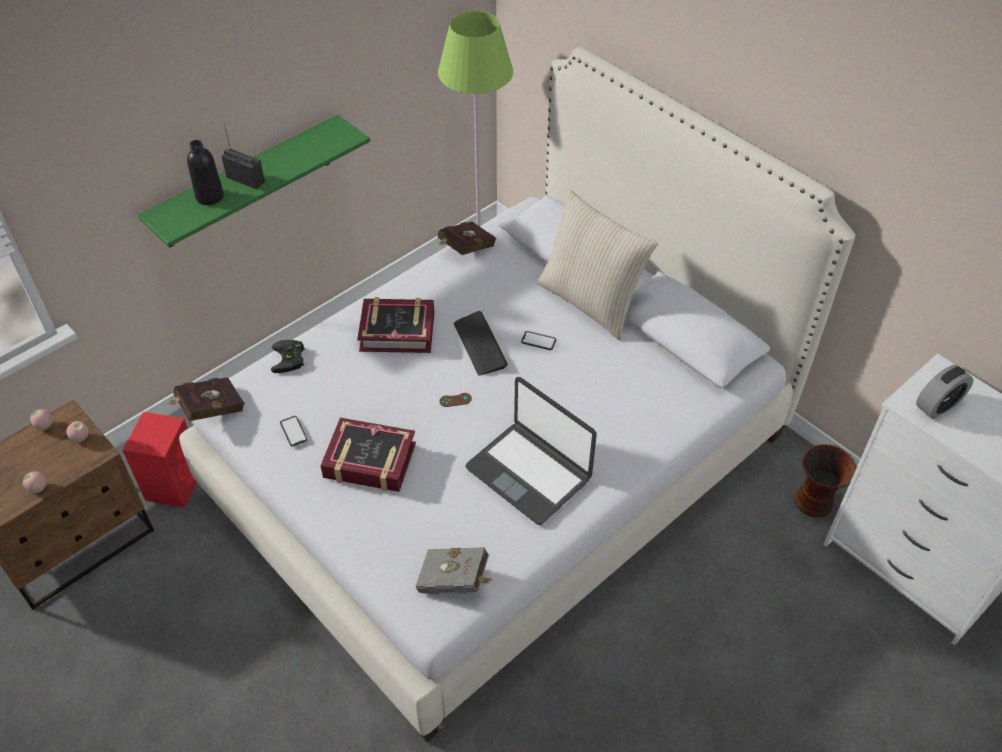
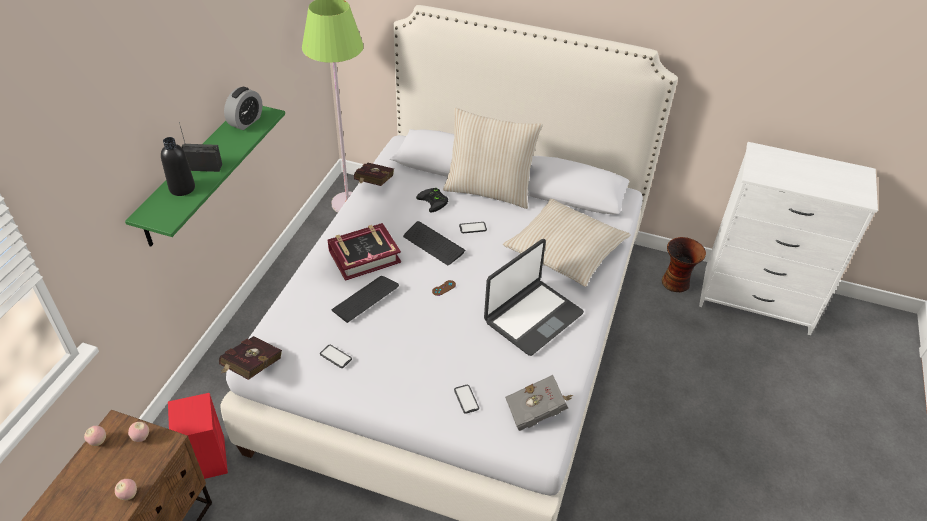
camera: 30 degrees left, 5 degrees down
(289, 359) = (292, 305): black game controller -> black game controller (434, 201)
(364, 380) = (365, 299): none -> keyboard
(369, 461) = (412, 354): book -> none
(391, 534) = (466, 399): none -> phone
(529, 473) = (532, 317): laptop -> laptop turned 60 degrees counterclockwise
(627, 408) = (565, 250): none -> beige pillow
(937, 405) = (772, 171): alarm clock -> alarm clock (246, 122)

